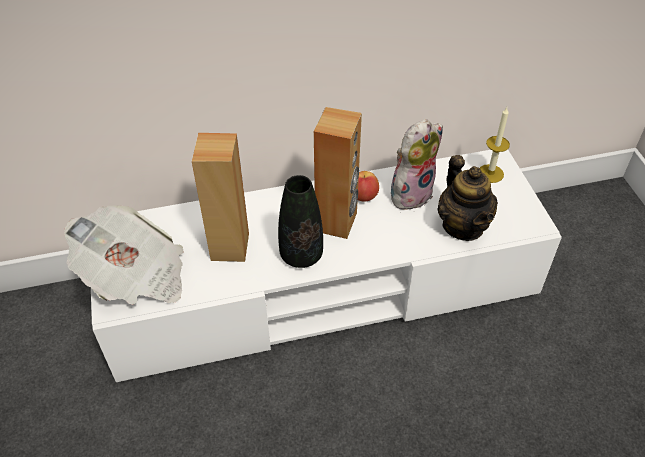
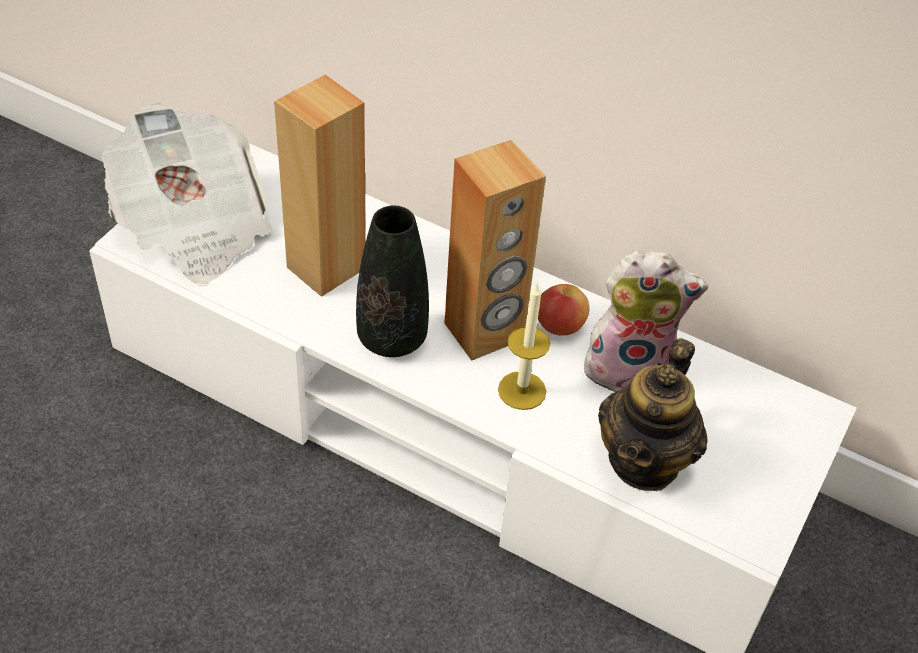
camera: 40 degrees right, 0 degrees up
(490, 173) = (780, 425): candle -> candle (522, 390)

